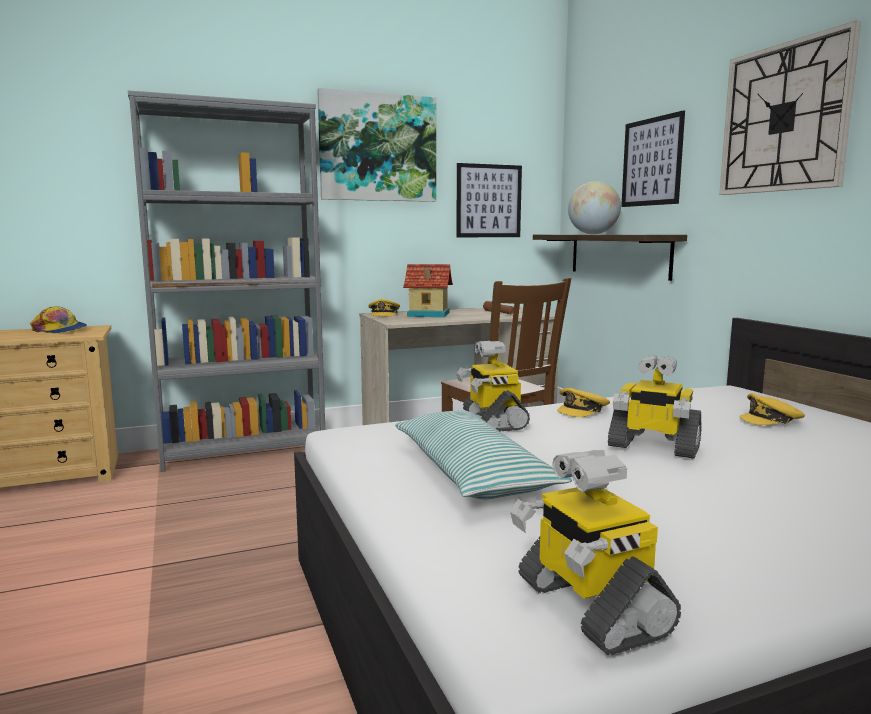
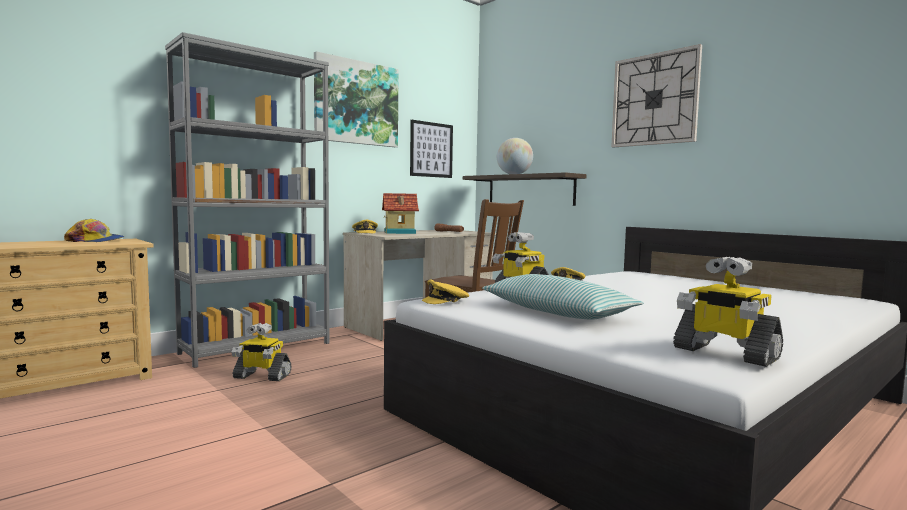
camera: 20 degrees left, 5 degrees down
(651, 162) = (556, 125): picture -> none
(652, 447) = (639, 295): toy robot -> toy robot (261, 376)
(772, 420) = (680, 282): yellow cap -> yellow cap (446, 301)

